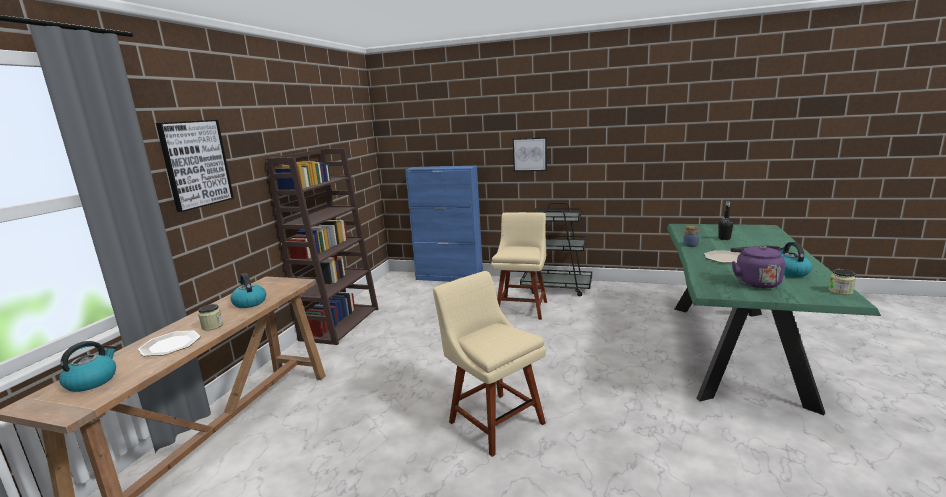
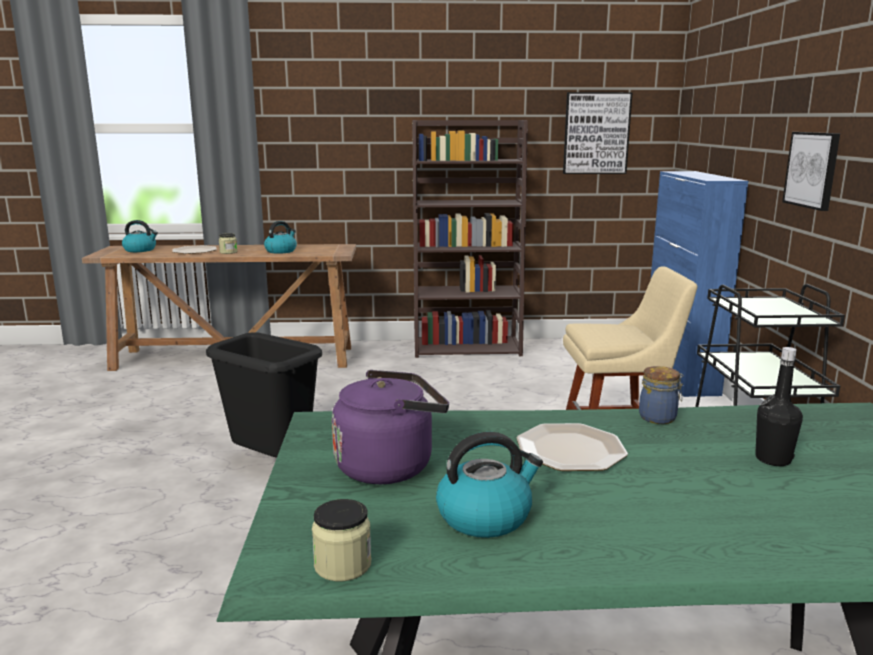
camera: 70 degrees right, 0 degrees up
(196, 164) = (319, 114): picture -> picture (596, 133)
(493, 420) = (273, 464): beige chair -> black trash can

